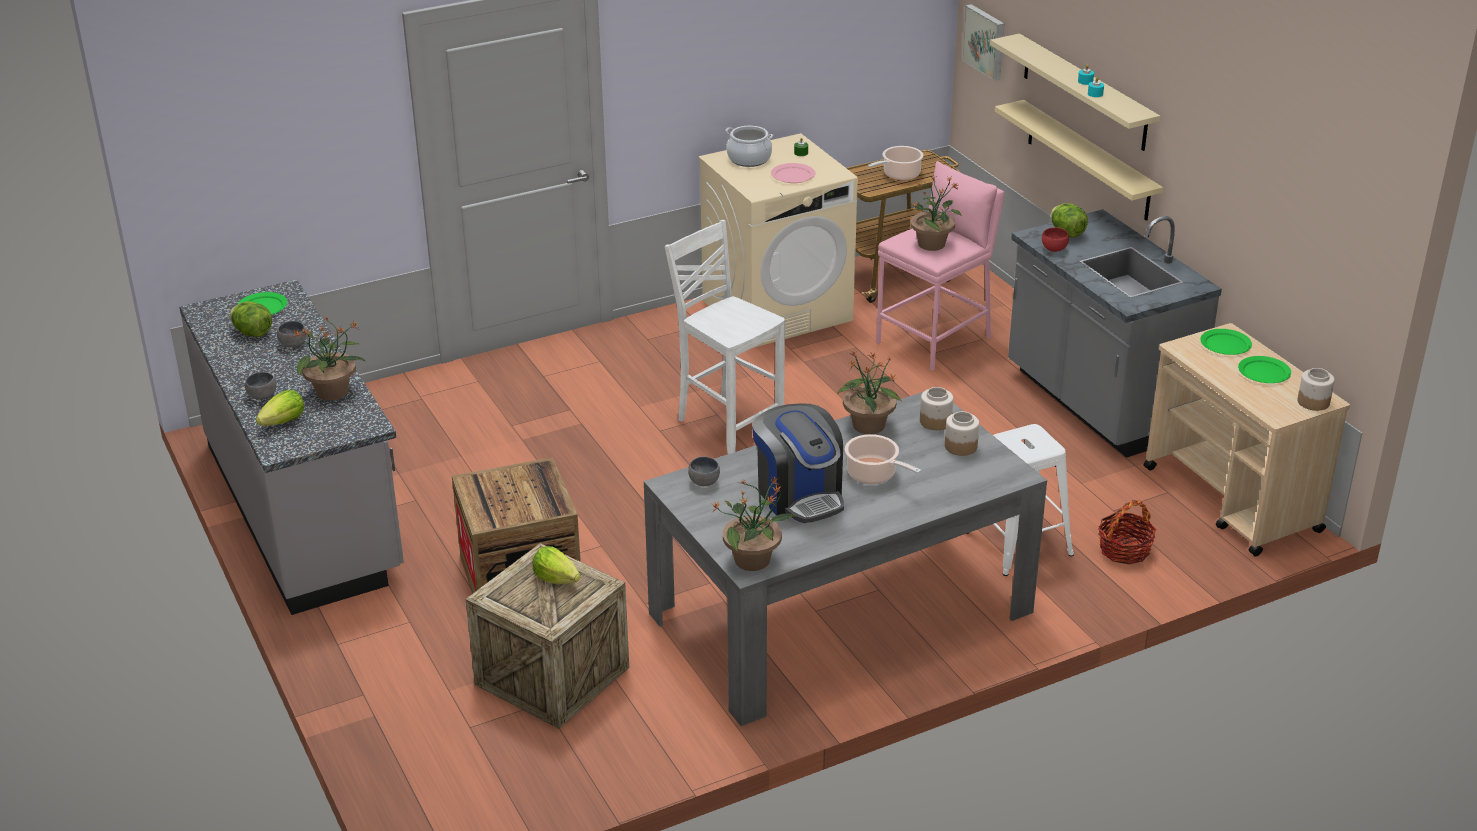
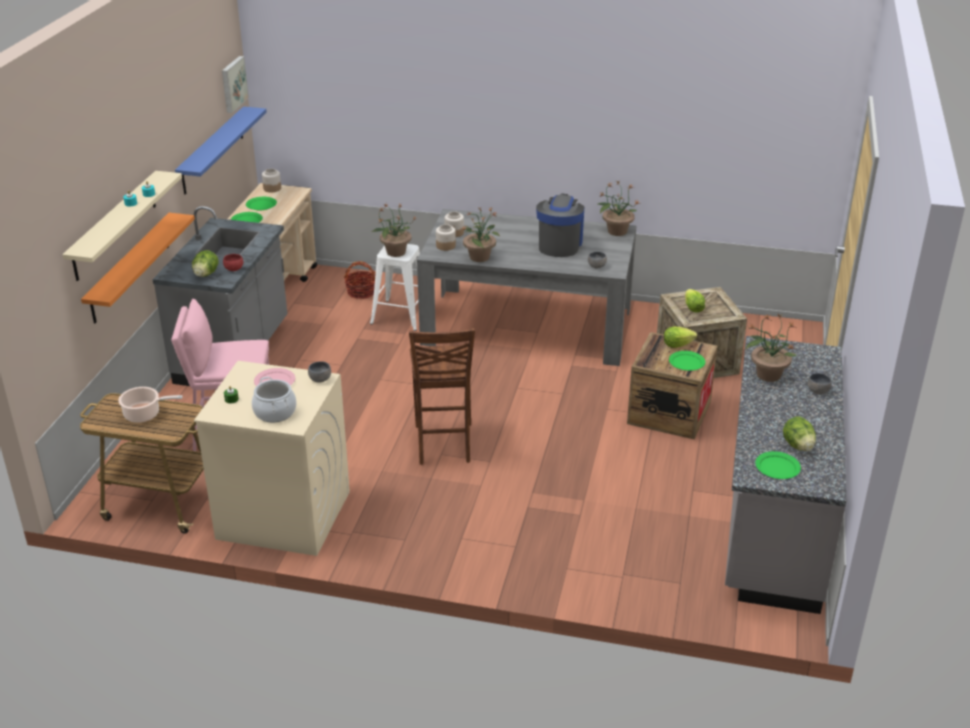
camera: 140 degrees left, 0 degrees up
(284, 422) = (813, 367): lettuce -> lettuce (677, 345)
(294, 344) = (772, 422): grey bowl -> grey bowl (320, 379)
(490, 491) = (686, 362): none -> green plate
(728, 423) = (443, 445): white chair -> brown chair
(874, 475) = (513, 238): cooking pot -> none
(932, 244) = (238, 352): potted plant -> potted plant (395, 252)
(985, 41) = (39, 303): picture -> picture (233, 84)
(1088, 160) = (130, 268): beige shelf -> orange shelf
(1272, 228) = (212, 150): none -> blue shelf

